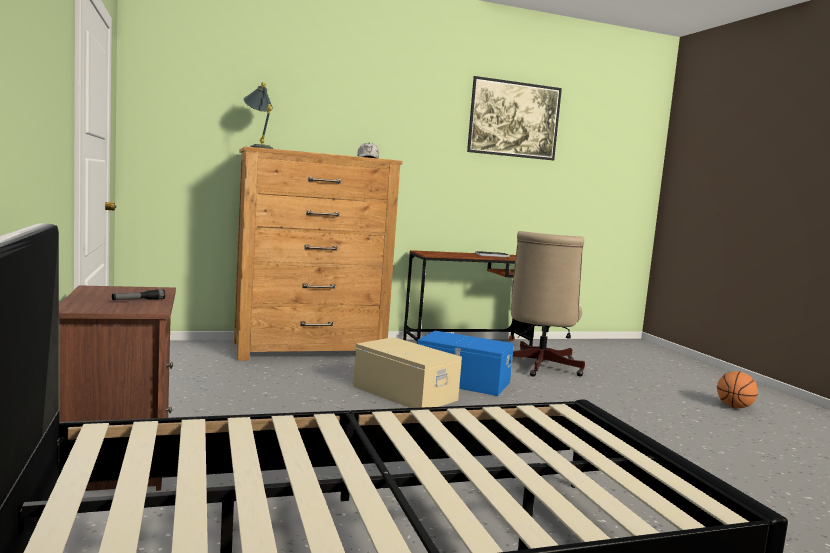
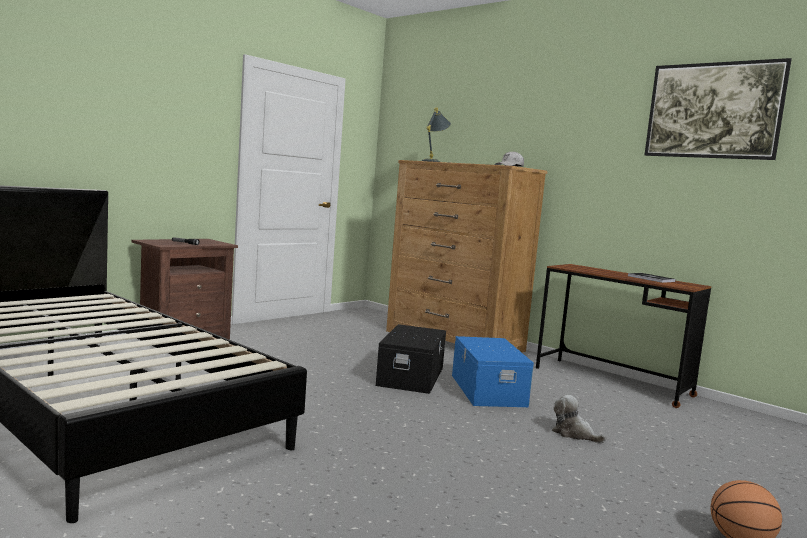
camera: 60 degrees right, 0 degrees up
(405, 393) = (412, 376): beige storage box -> black storage box
(538, 367) = (616, 415): beige office chair -> none
(571, 388) = (574, 434): none -> plush toy

